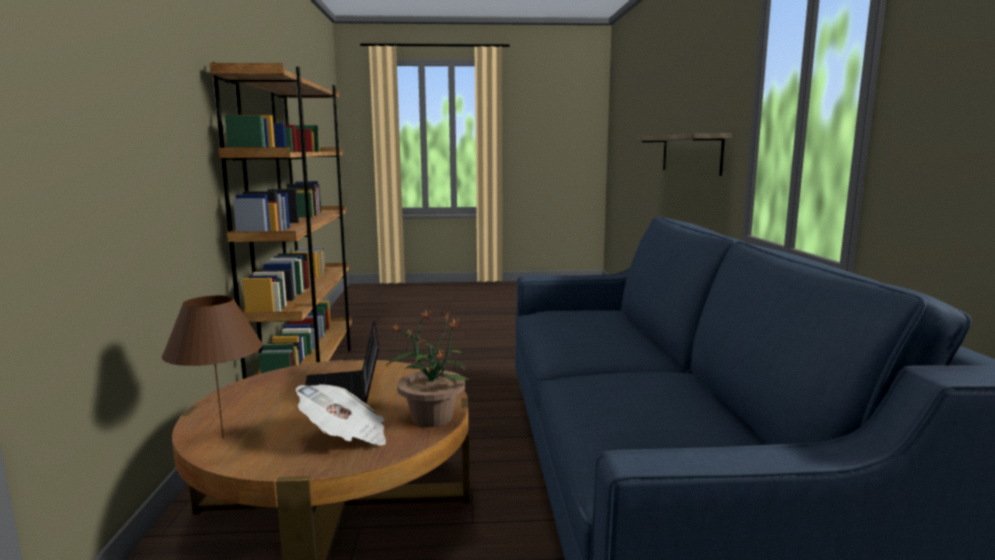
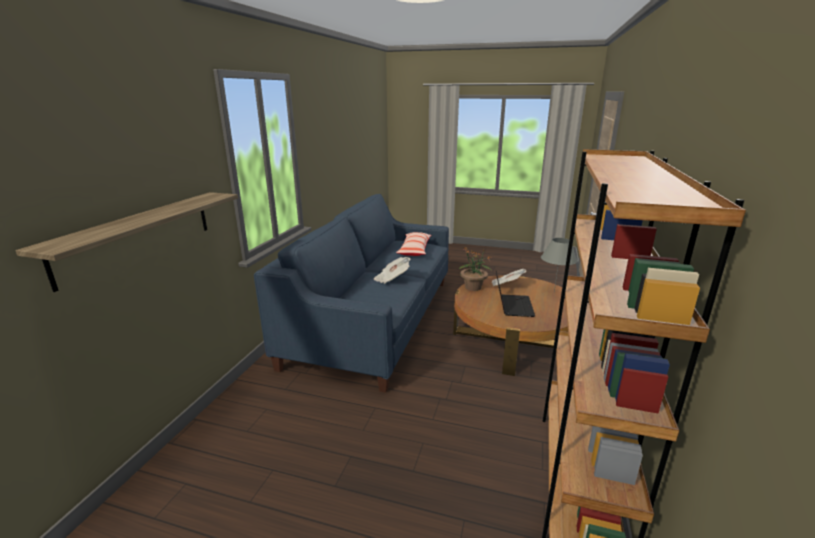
camera: 160 degrees left, 10 degrees up
(223, 438) = (554, 292): brown table lamp -> grey table lamp
(589, 343) = (392, 279): none -> newspaper
(648, 424) = (414, 250): none -> pillow

